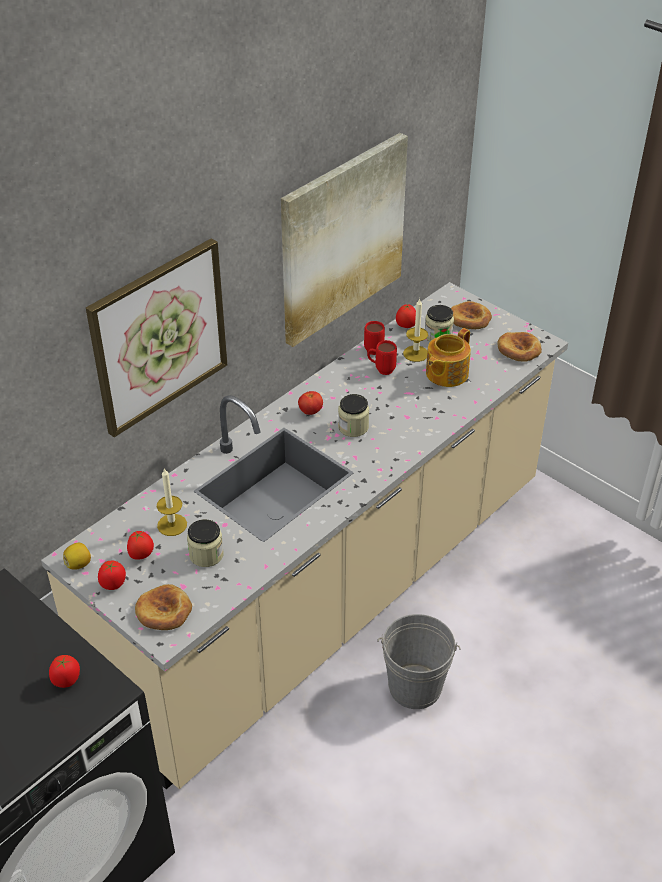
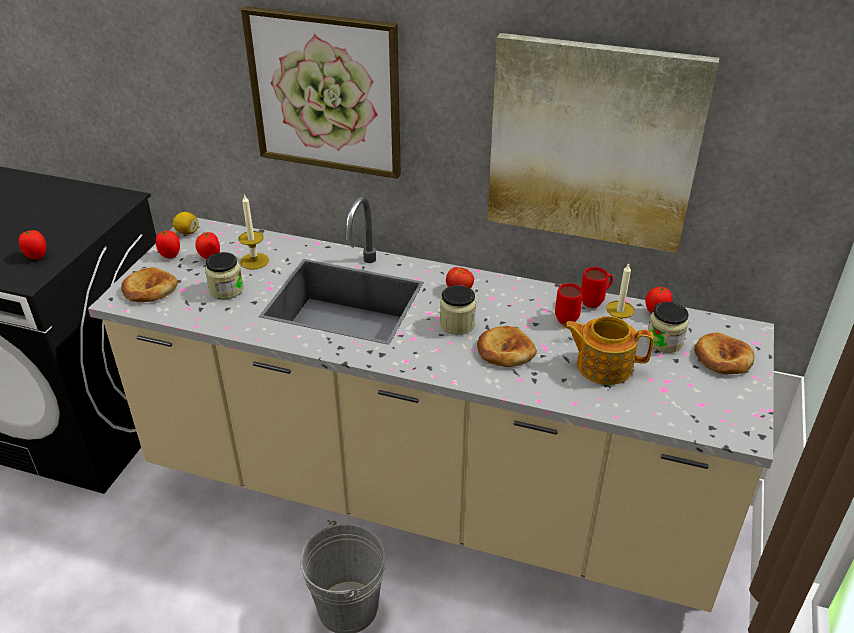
camera: 65 degrees right, 5 degrees down
(519, 349) = (708, 415): bread -> bread (505, 350)

